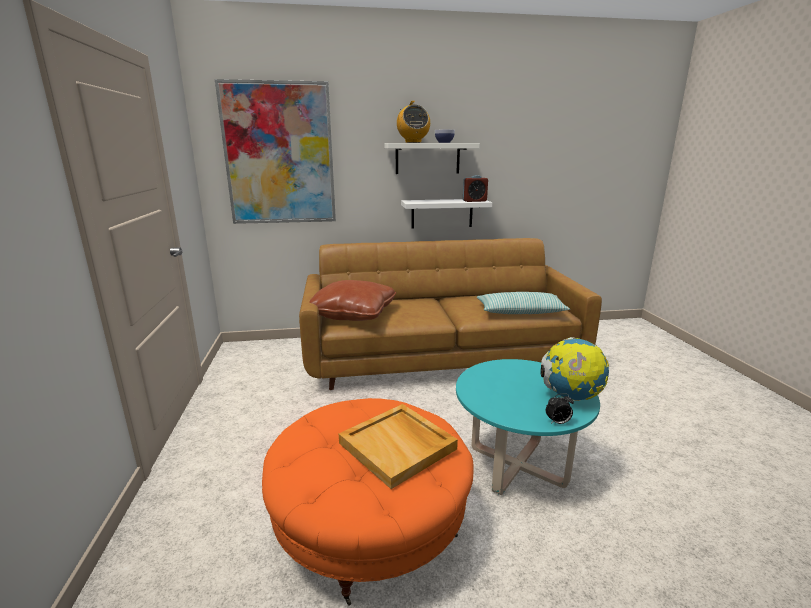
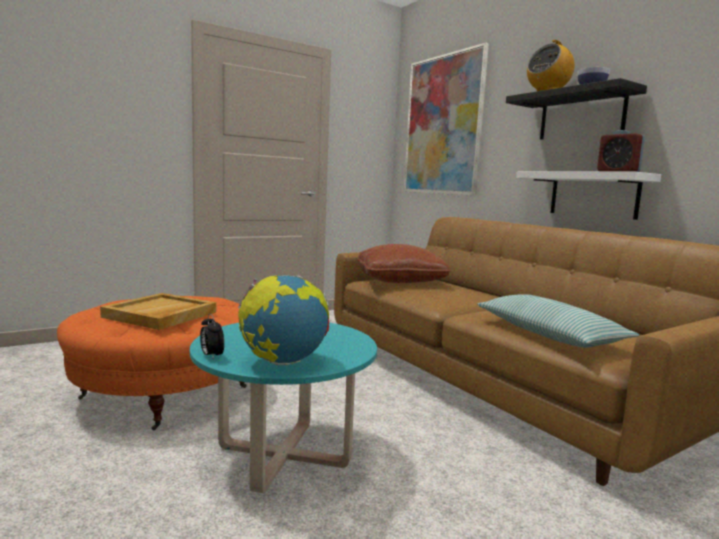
camera: 65 degrees right, 10 degrees down
(427, 158) = (581, 115): white shelf -> black shelf

